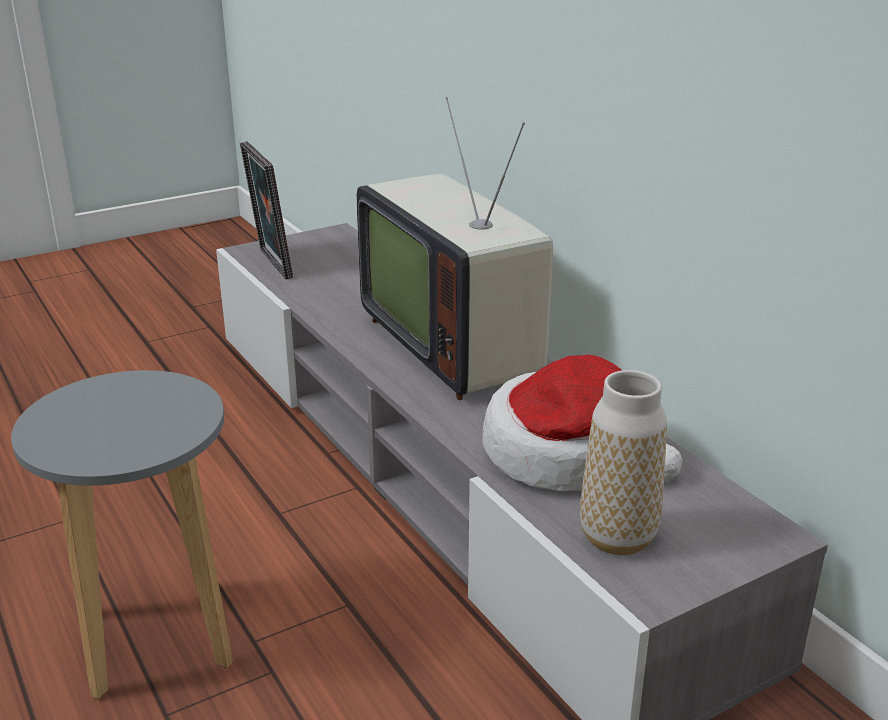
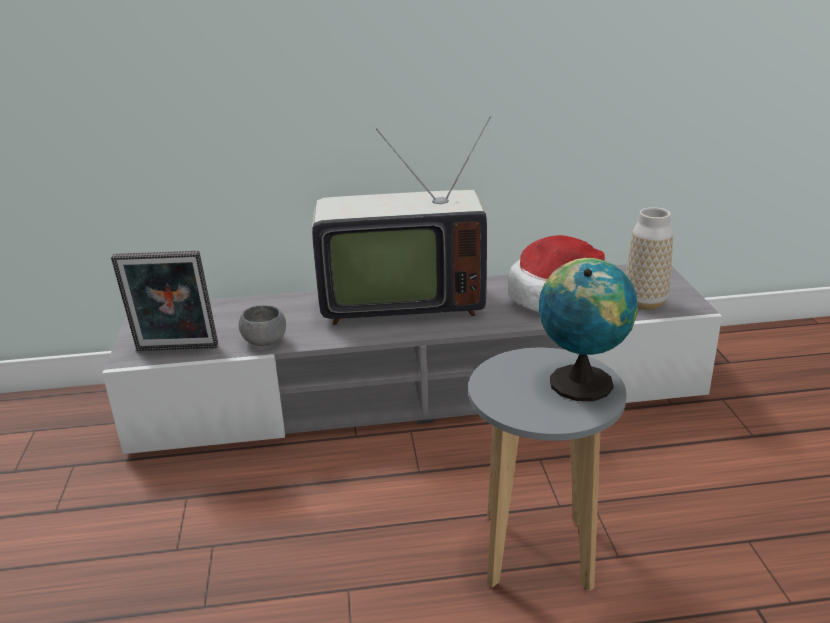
camera: 65 degrees left, 0 degrees up
(136, 438) = (581, 381): none -> globe
(311, 297) = (265, 341): none -> grey bowl

